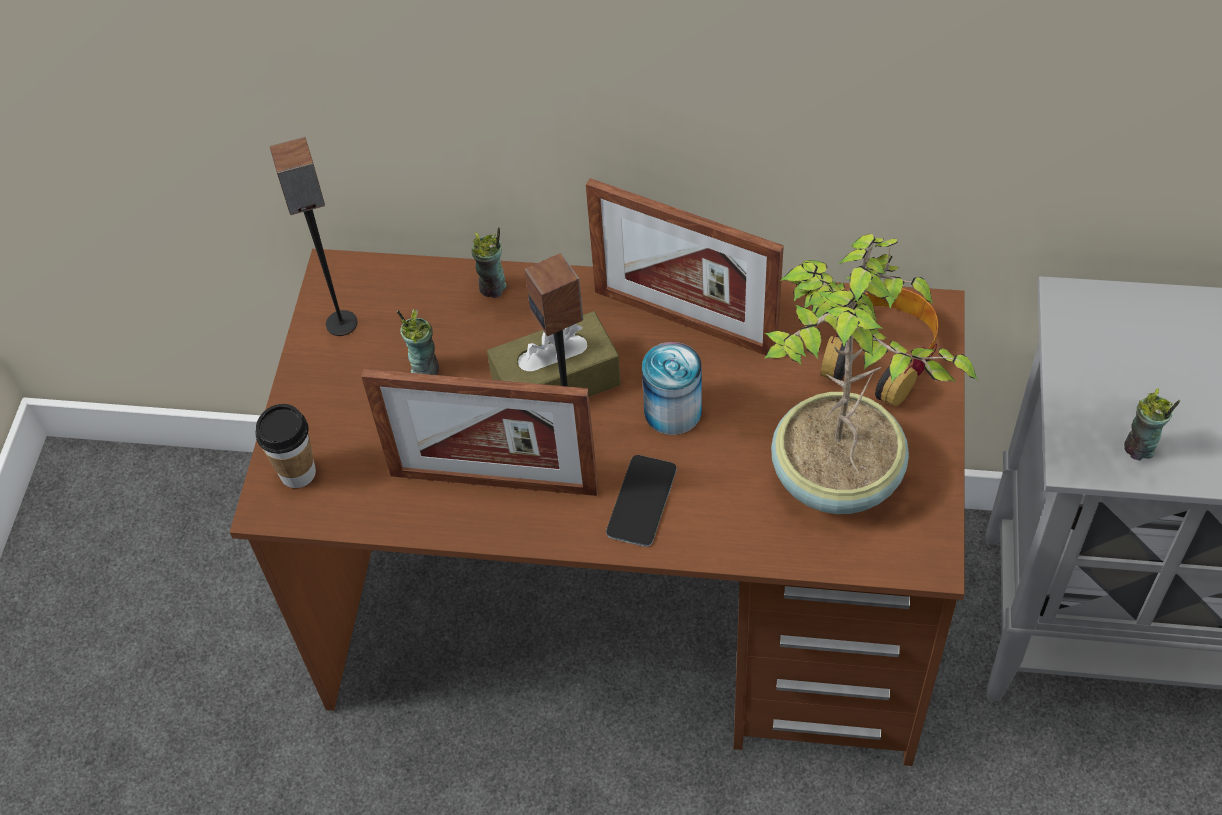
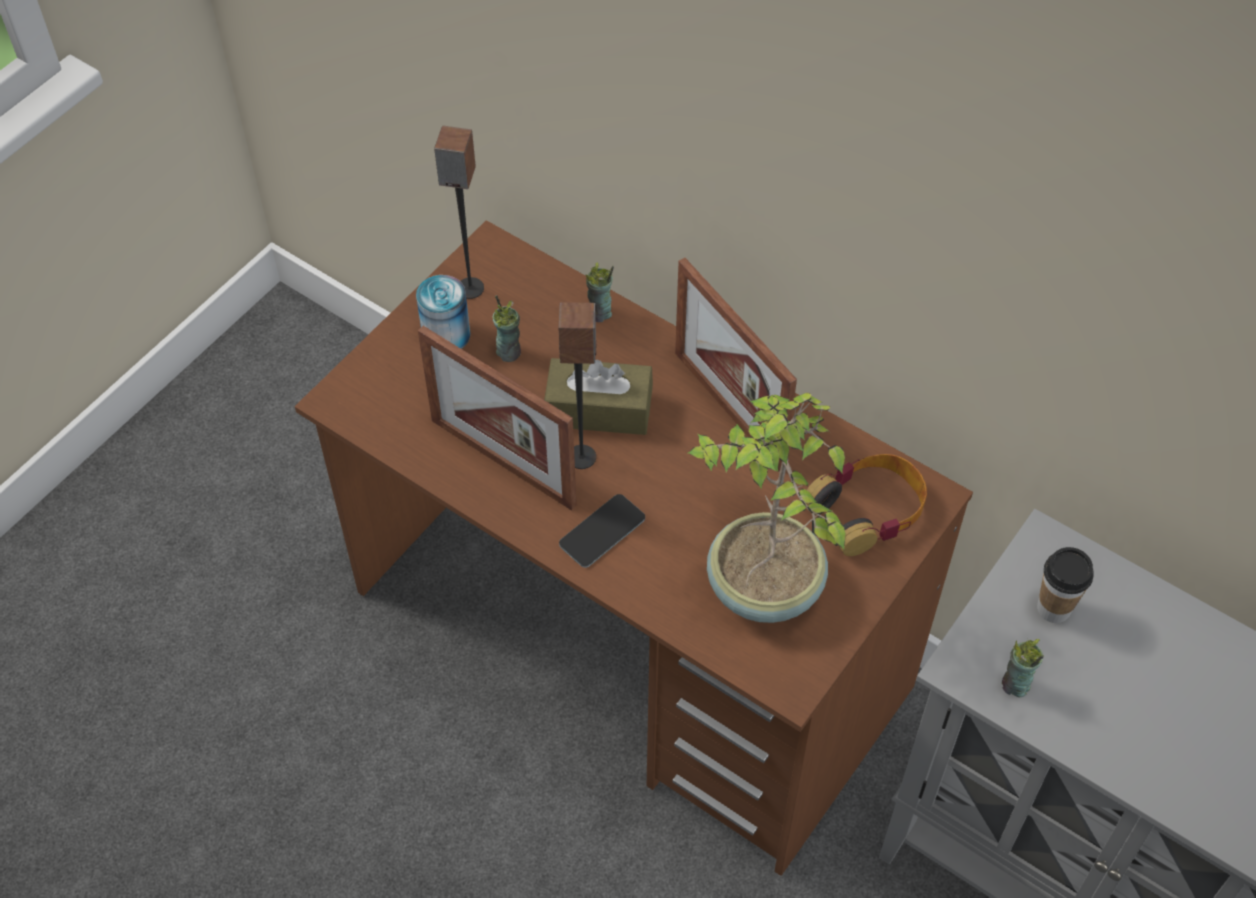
camera: 25 degrees right, 0 degrees up
(298, 473) = (368, 386): cup -> cup (1053, 608)
(673, 411) = (672, 474): can -> can (446, 334)

